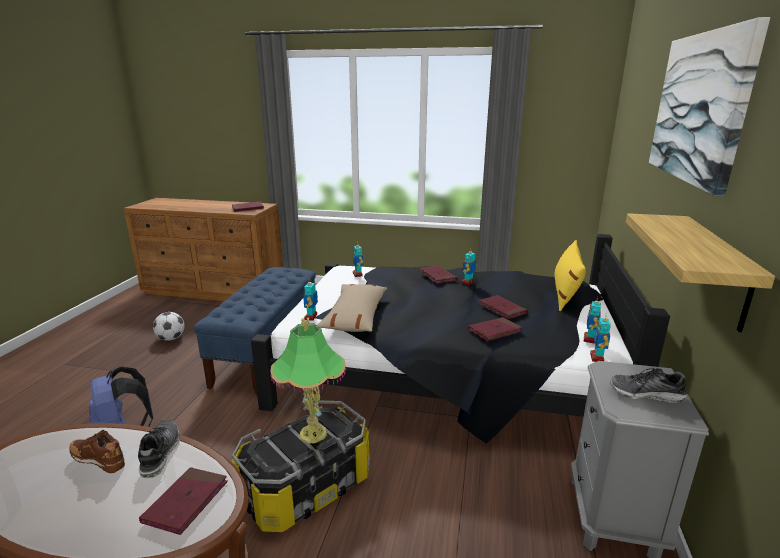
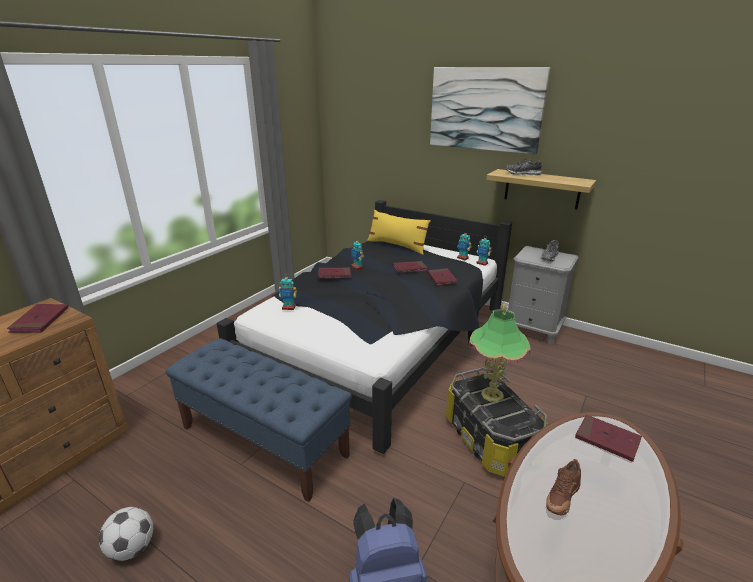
camera: 70 degrees left, 5 degrees up
(160, 453) = (551, 456): shoe -> shoe (523, 174)
(311, 317) = (368, 345): toy robot -> none
(355, 316) = (382, 324): beige pillow -> none

